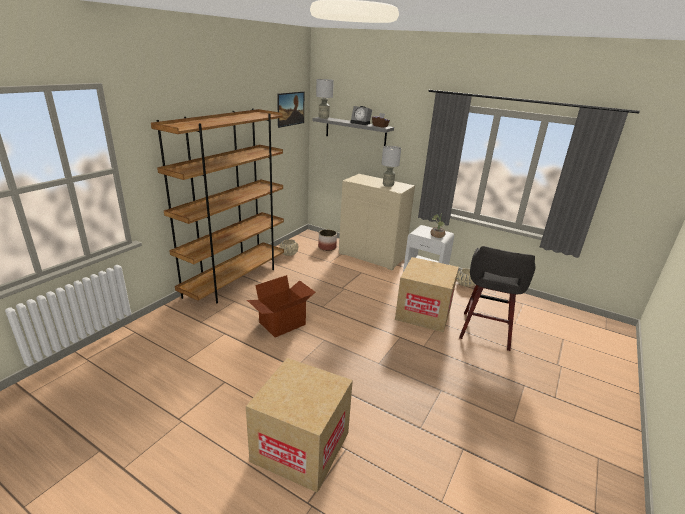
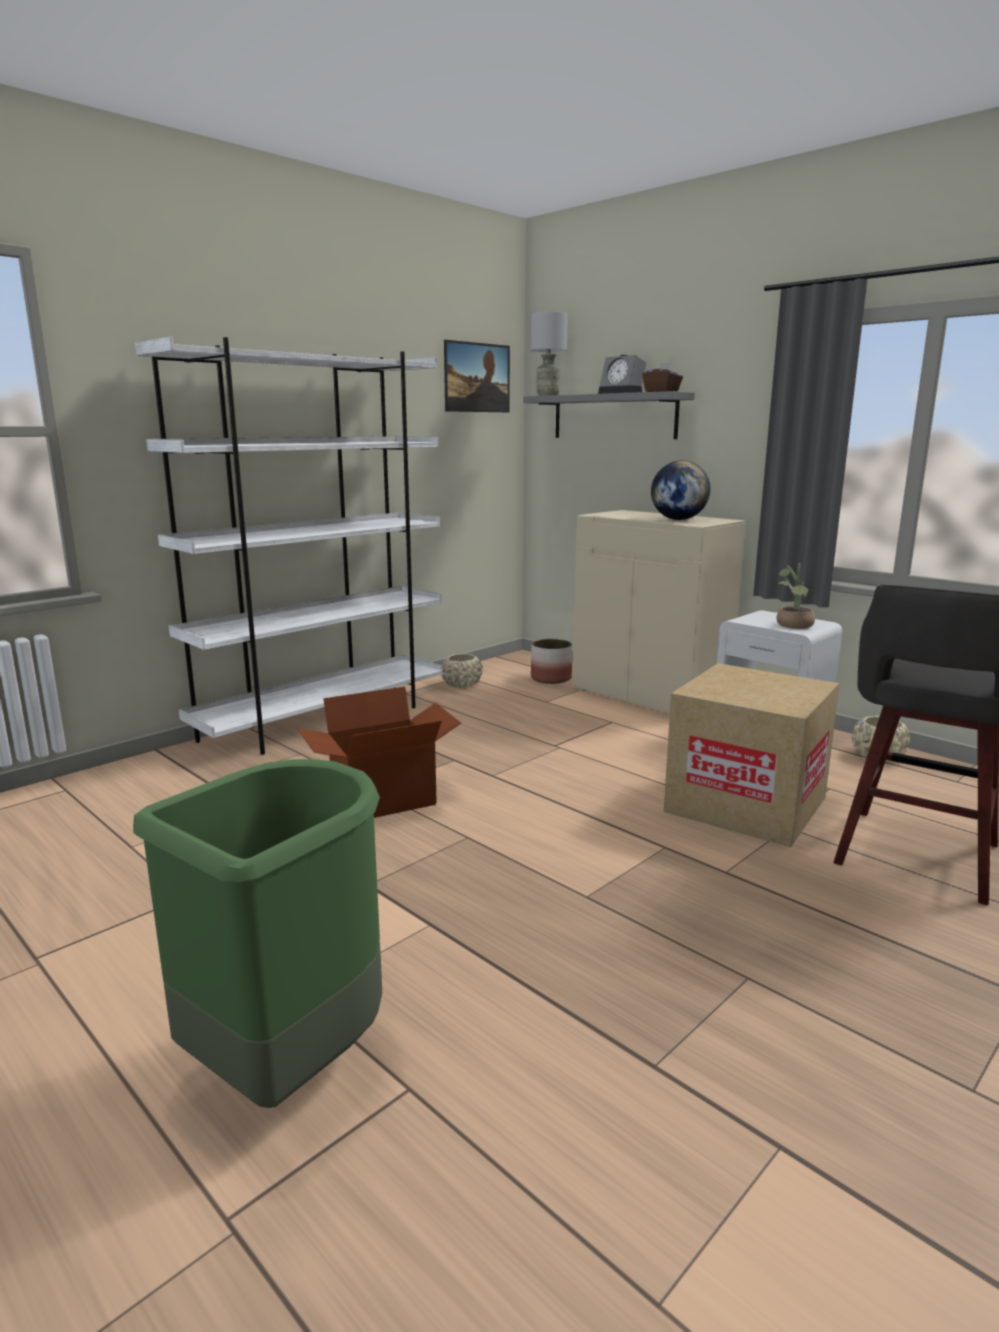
camera: 15 degrees right, 10 degrees down
(235, 280) = (324, 720): brown bookcase -> white bookcase
(301, 446) = (287, 1063): cardboard box -> green trash can
(388, 185) = (678, 519): grey table lamp -> globe

